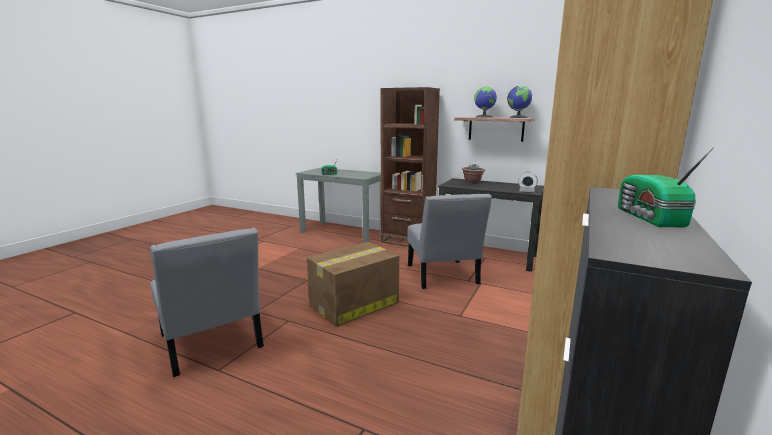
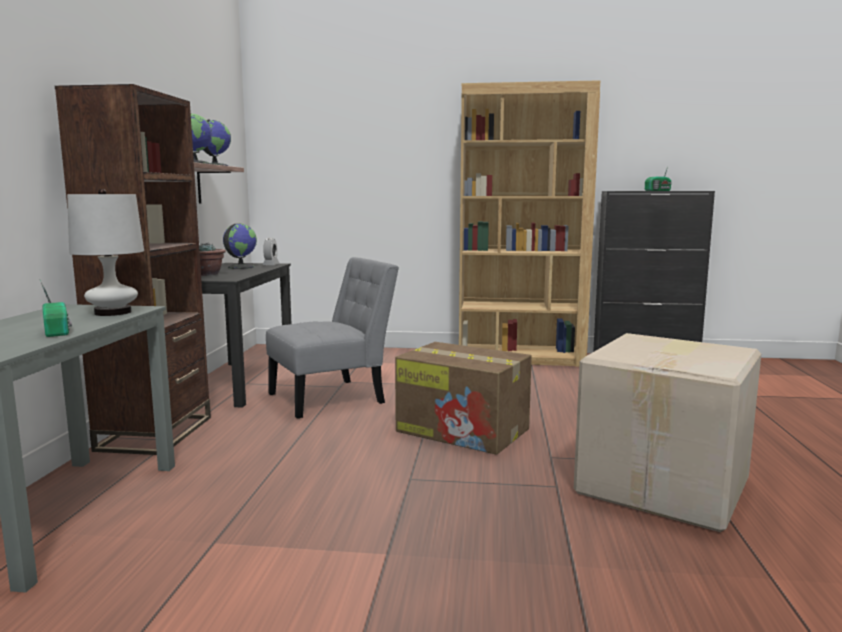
camera: 110 degrees left, 5 degrees down
(212, 344) = (665, 485): grey chair -> cardboard box
(357, 176) = (113, 312): none -> white table lamp
(510, 187) = (240, 267): none -> globe

